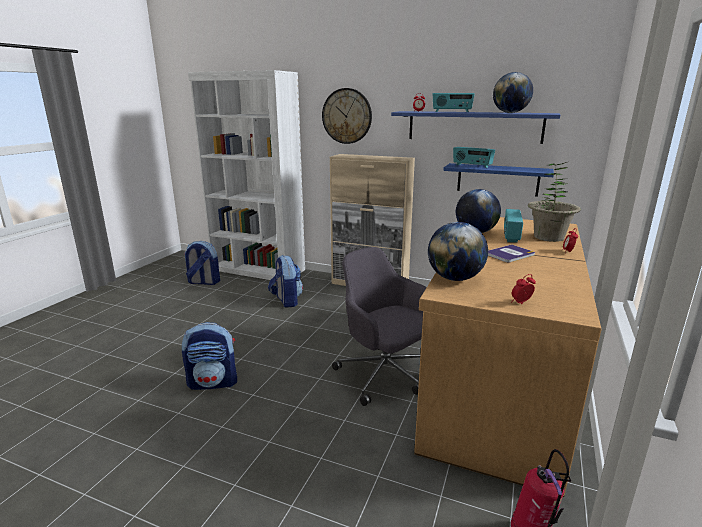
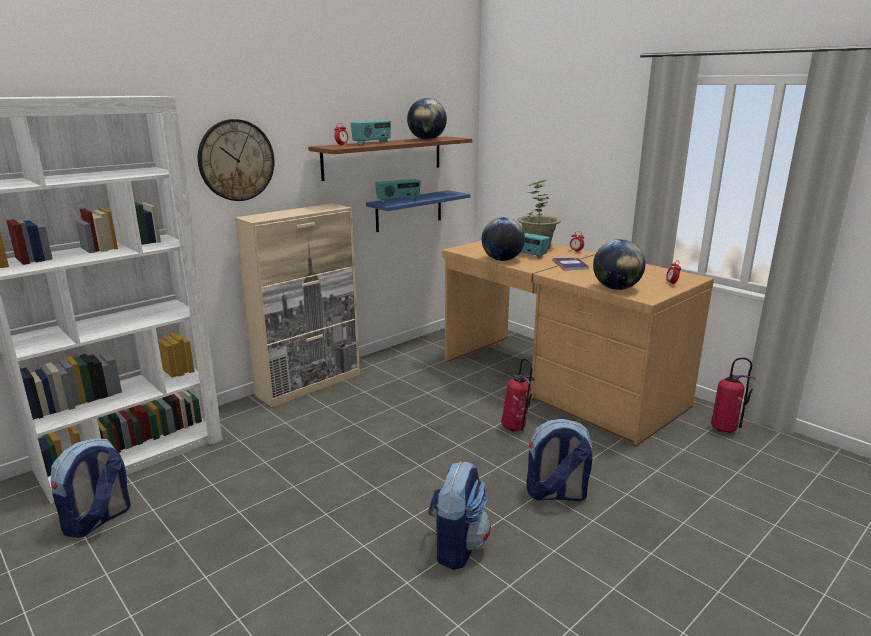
camera: 65 degrees left, 0 degrees up
(286, 301) = (283, 450): backpack -> backpack (556, 494)
(385, 375) = (516, 428): grey office chair -> fire extinguisher
(474, 126) = (383, 157): blue shelf -> brown shelf

